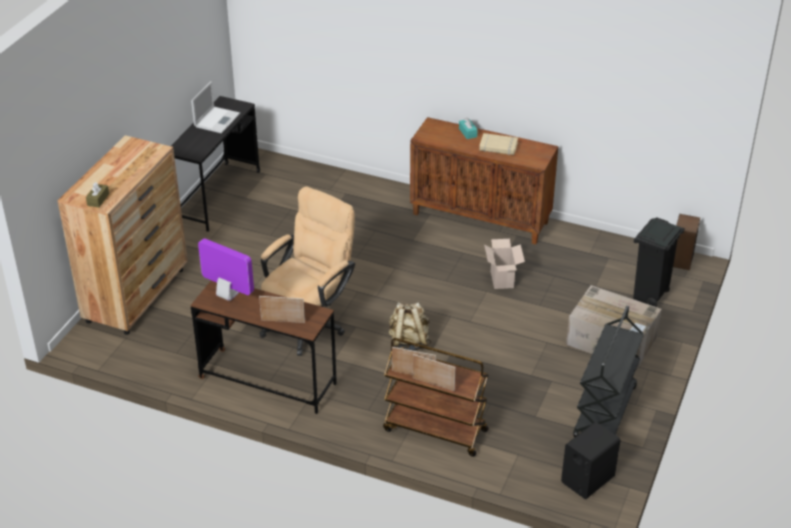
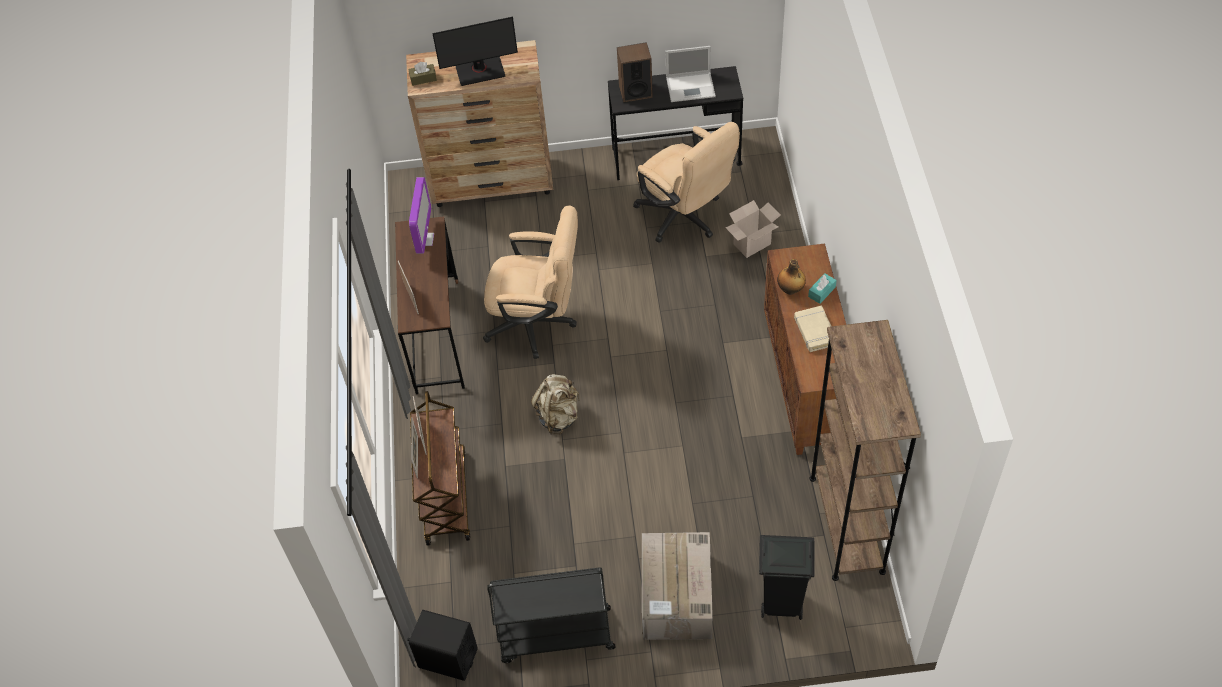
camera: 65 degrees right, 15 degrees up
(126, 170) = (480, 71): none -> monitor
(281, 214) = (684, 218): none -> beige office chair
(454, 143) = (790, 290): none -> bottle
(503, 280) = (711, 452): cardboard box -> cardboard box (751, 245)
(607, 245) = (846, 524): none -> brown bookcase
(681, 260) = (874, 612): speaker -> speaker (635, 91)

